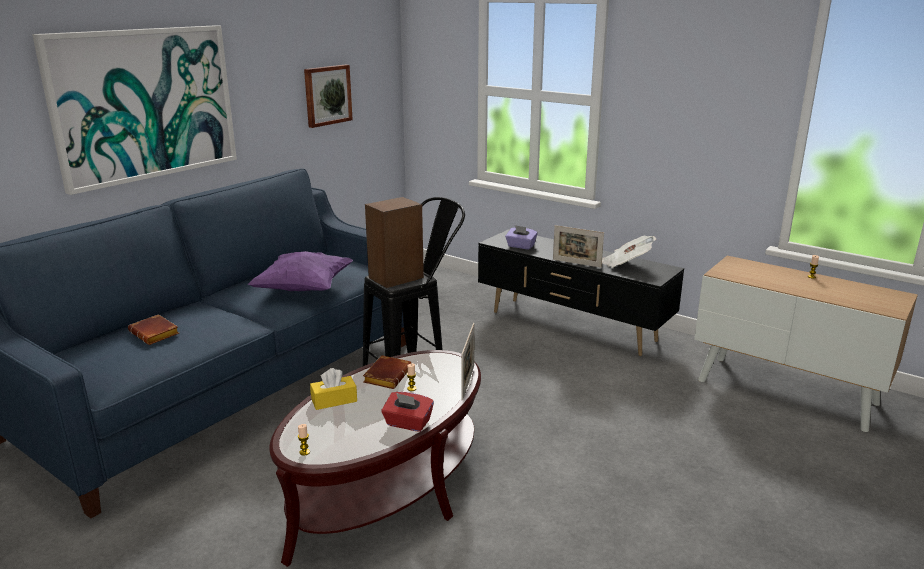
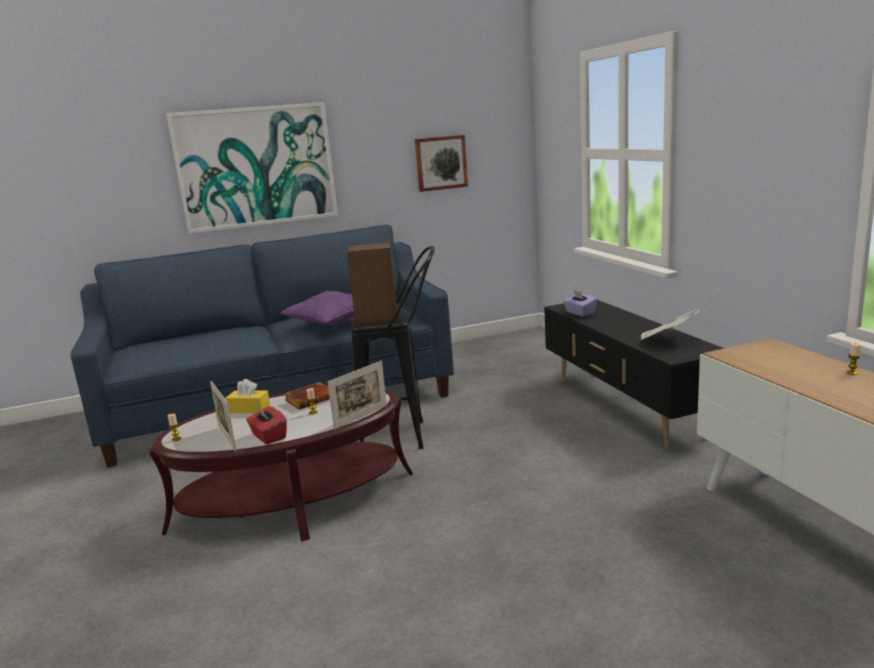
camera: 35 degrees right, 5 degrees down
(156, 334) = (195, 341): brown book -> none
(576, 263) = (612, 333): picture frame -> picture frame (227, 438)

